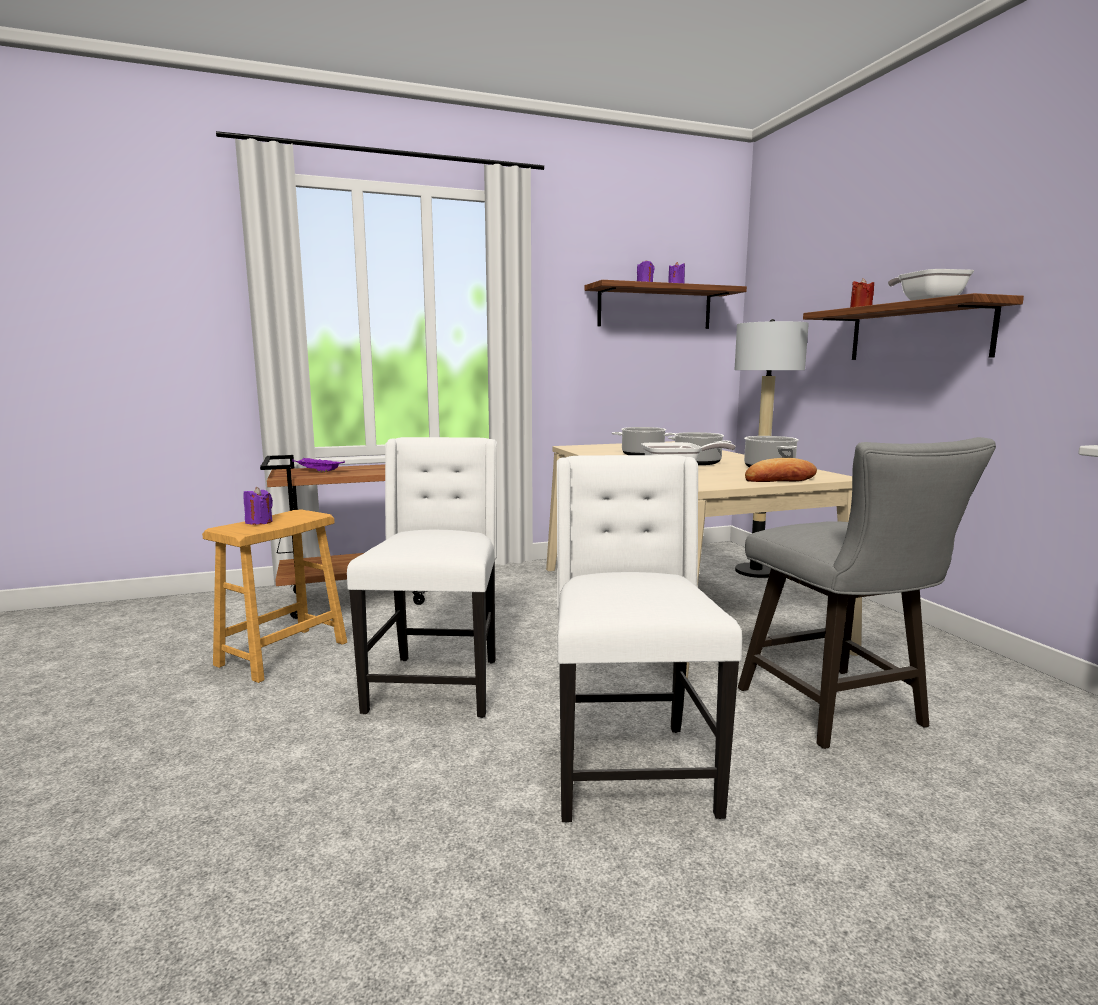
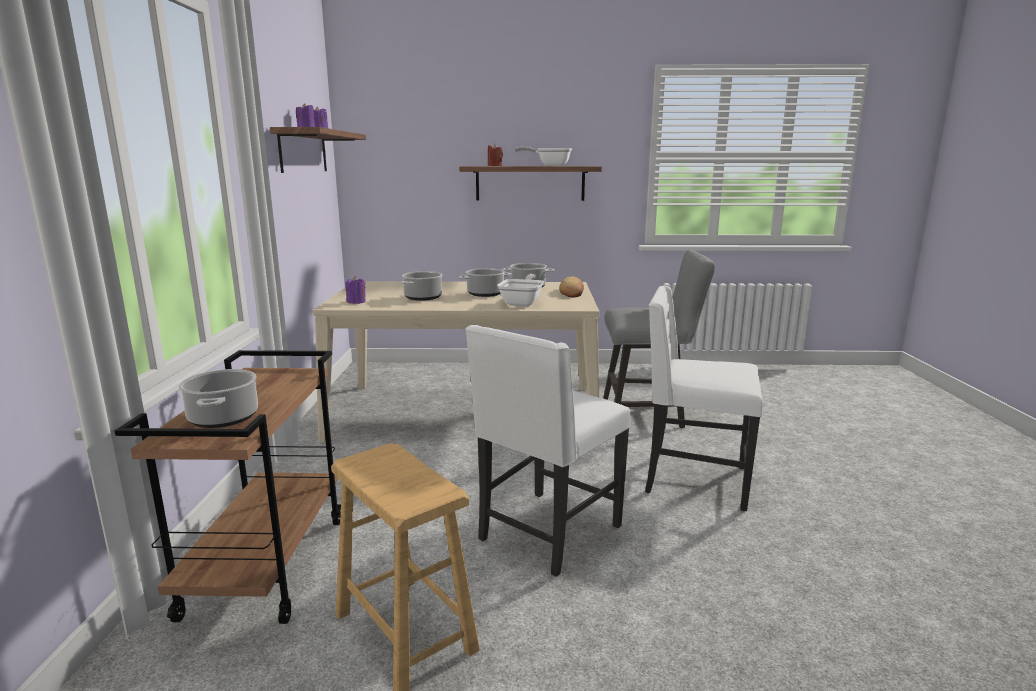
camera: 70 degrees left, 5 degrees up
(259, 522) = (390, 484): purple candle -> purple candle (356, 302)
(318, 471) = (224, 418): purple tray -> cooking pot
(437, 684) = (547, 534): white chair -> white chair turned 75 degrees counterclockwise
(756, 571) = (430, 373): floor lamp -> none

